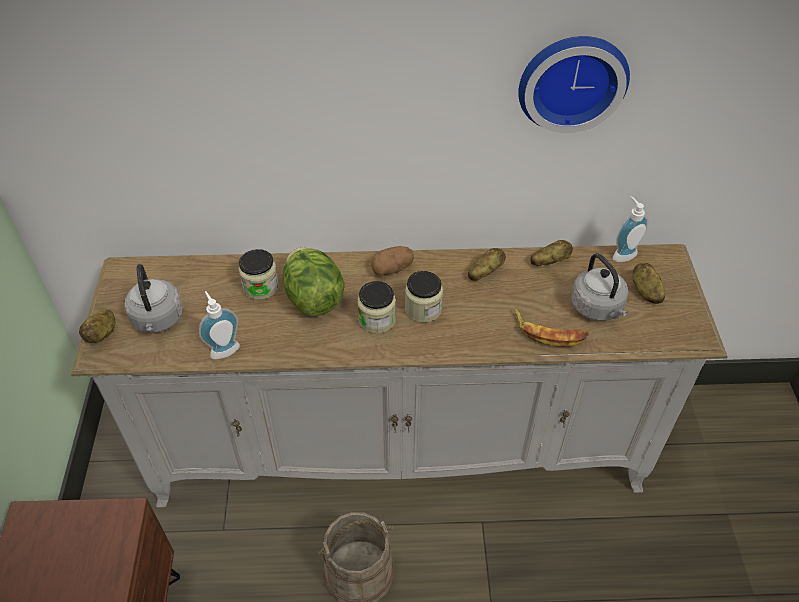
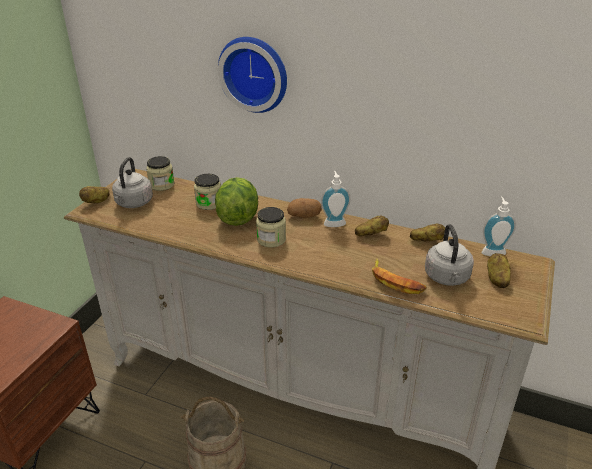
camera: 25 degrees right, 15 degrees down
(223, 348) = (159, 227): soap dispenser -> soap dispenser (334, 223)
(423, 309) = (308, 242): jar -> jar (161, 185)
(571, 80) = (455, 81): wall clock -> wall clock (255, 73)

